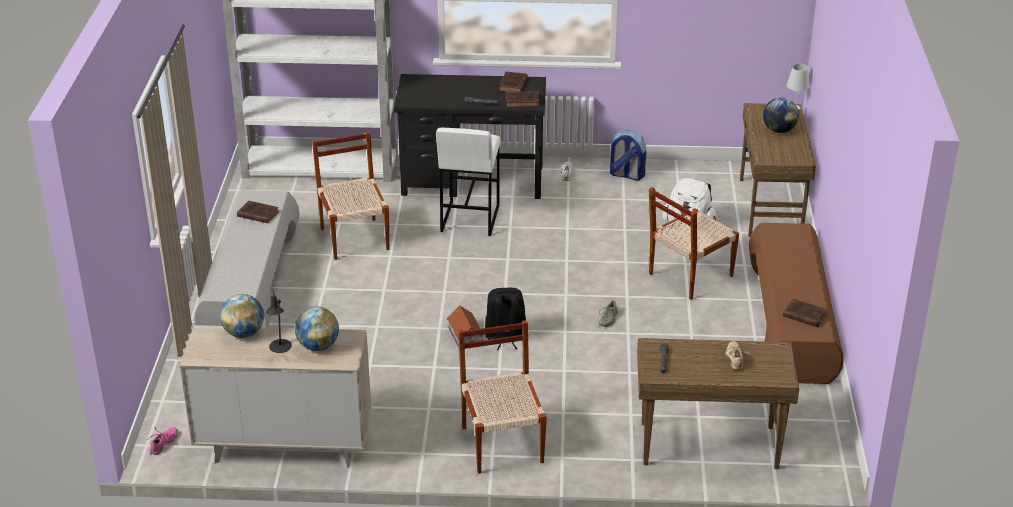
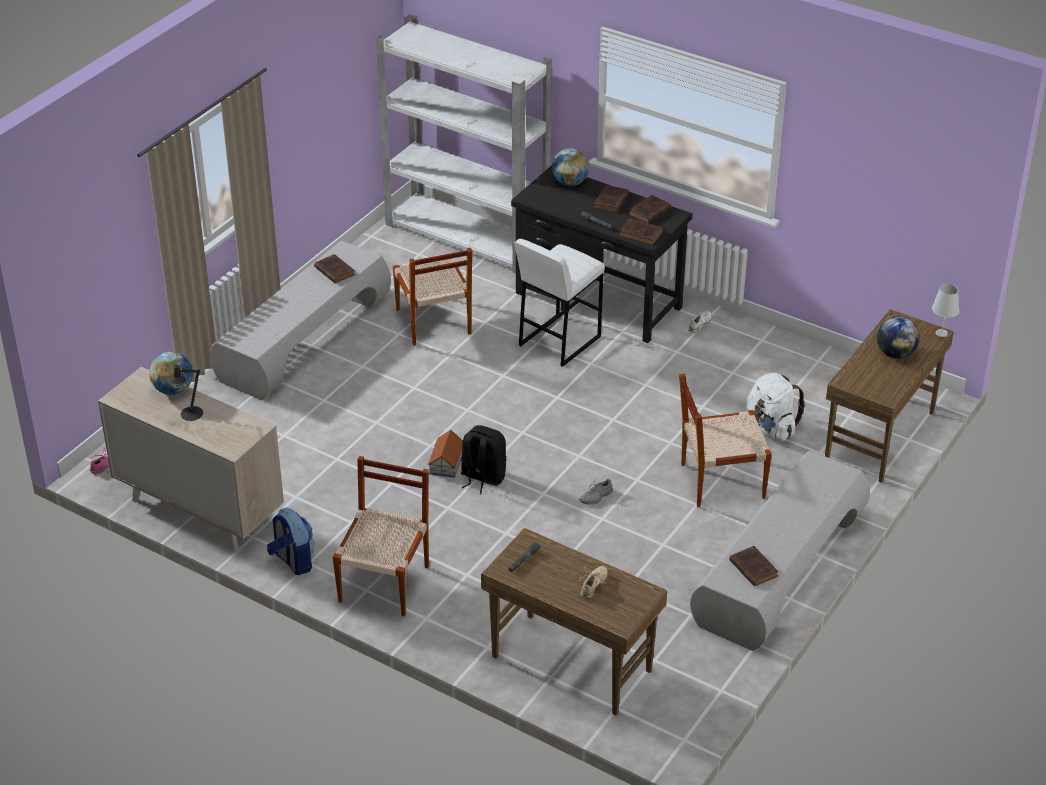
camera: 30 degrees right, 5 degrees up
(318, 346) = (221, 425): globe -> globe (570, 182)
(354, 238) = (433, 323): chair -> chair turned 150 degrees clockwise
(475, 86) = (611, 202): none -> brown book
(626, 175) = (760, 346): backpack -> backpack (293, 561)
(791, 320) = (780, 568): brown bench -> grey bench

